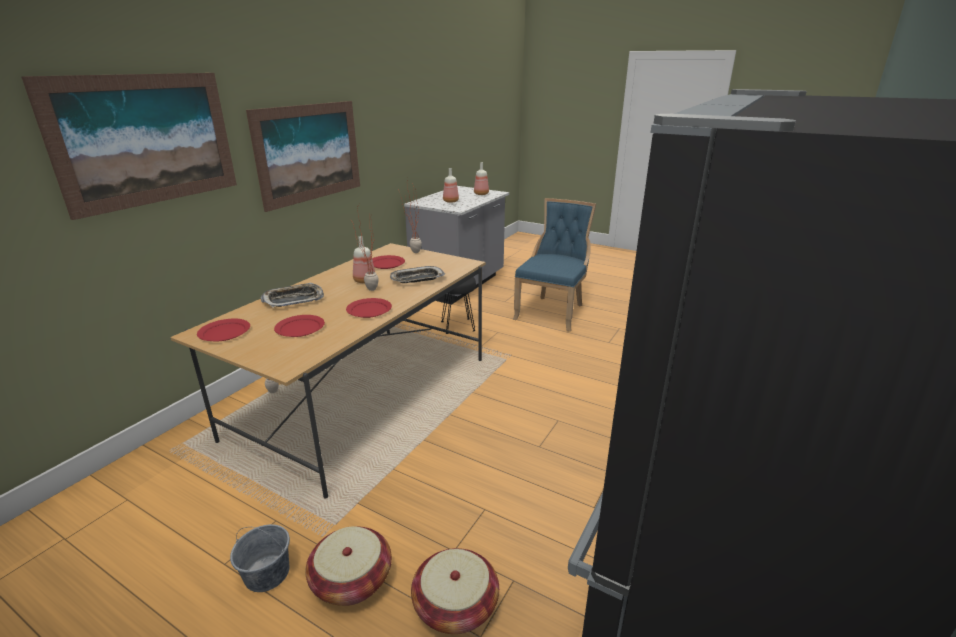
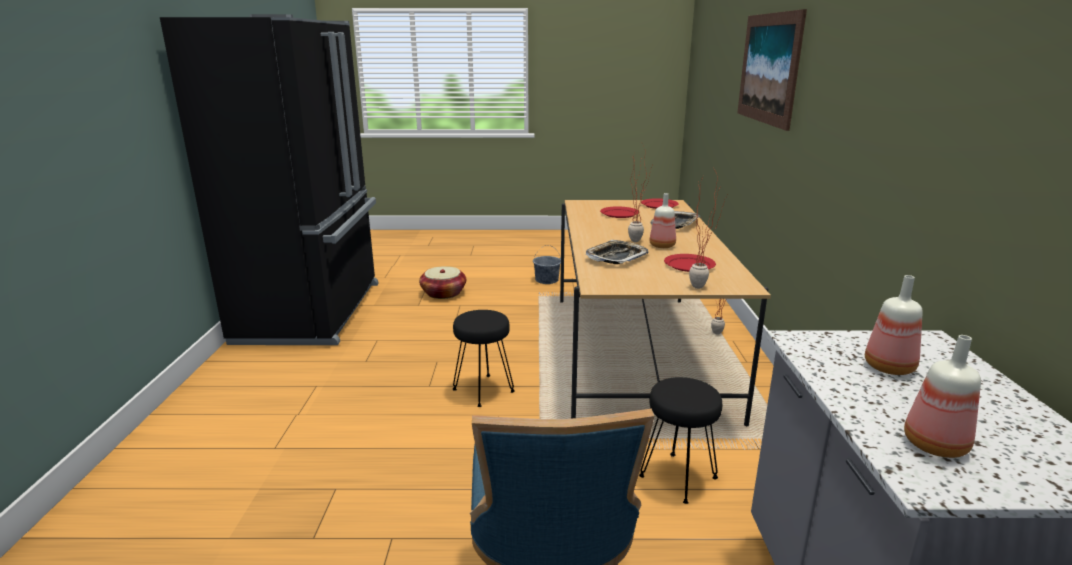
camera: 150 degrees right, 5 degrees down
(309, 153) = (844, 125): picture -> none
(352, 580) = (503, 287): basket -> none
(369, 310) = (599, 229): red plate -> none
(517, 402) = (483, 390): none -> black stool

